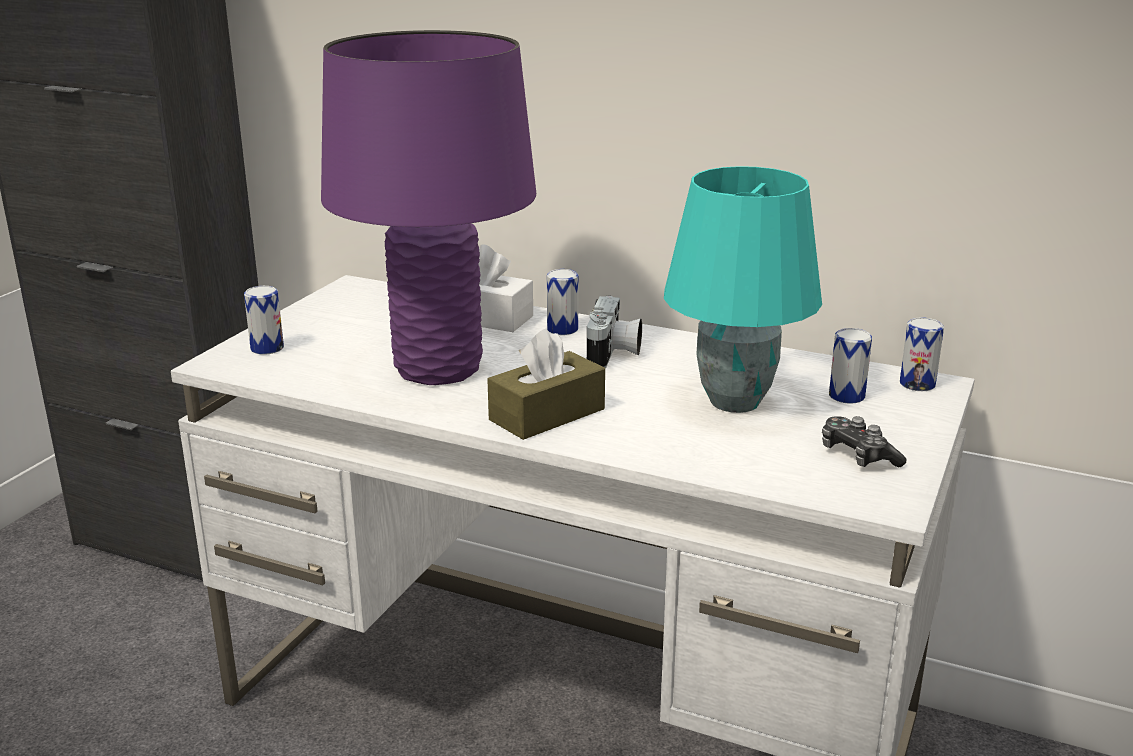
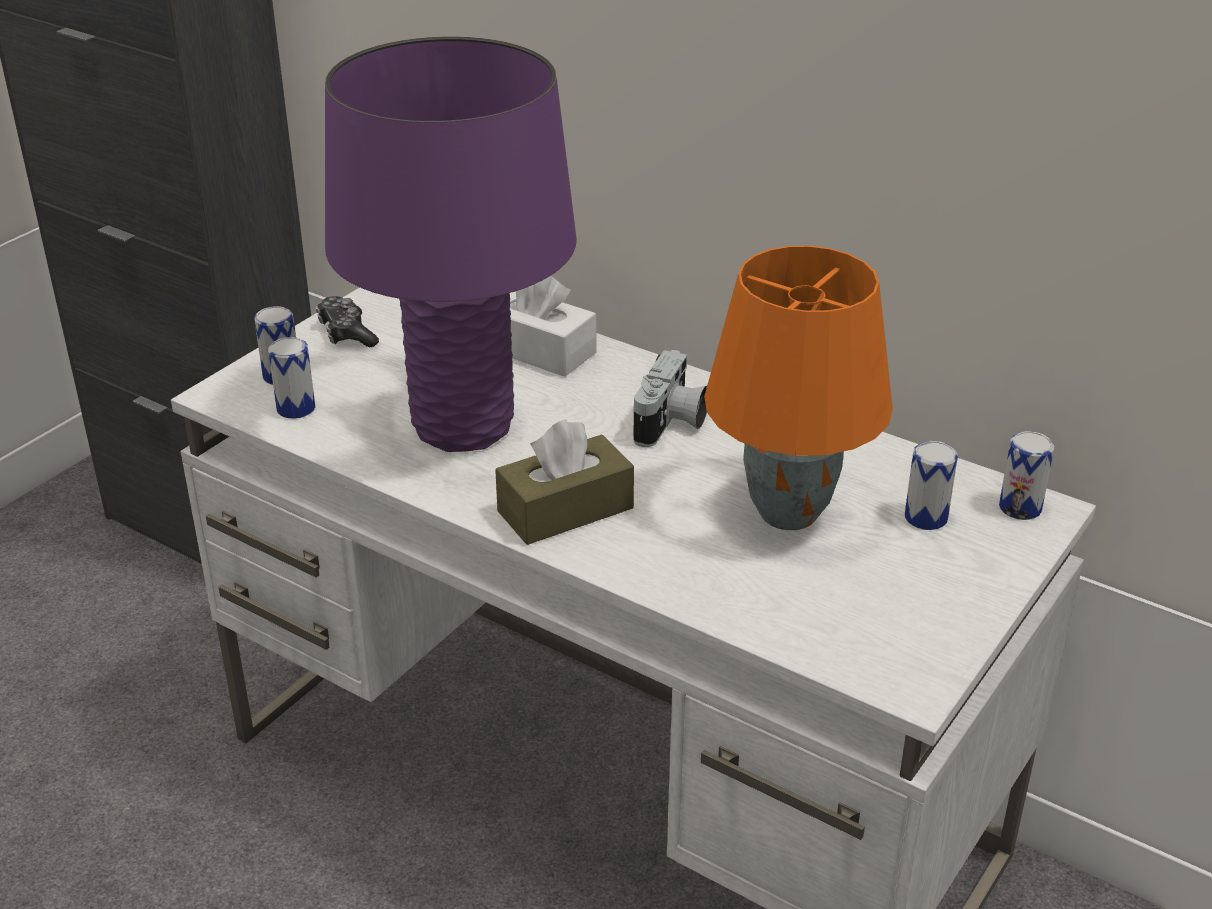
camera: 10 degrees right, 10 degrees up
(562, 329) = (624, 377): can -> can (296, 408)
(734, 403) = (787, 514): turquoise table lamp -> orange table lamp
(858, 455) = (902, 611): game controller -> game controller (347, 333)

